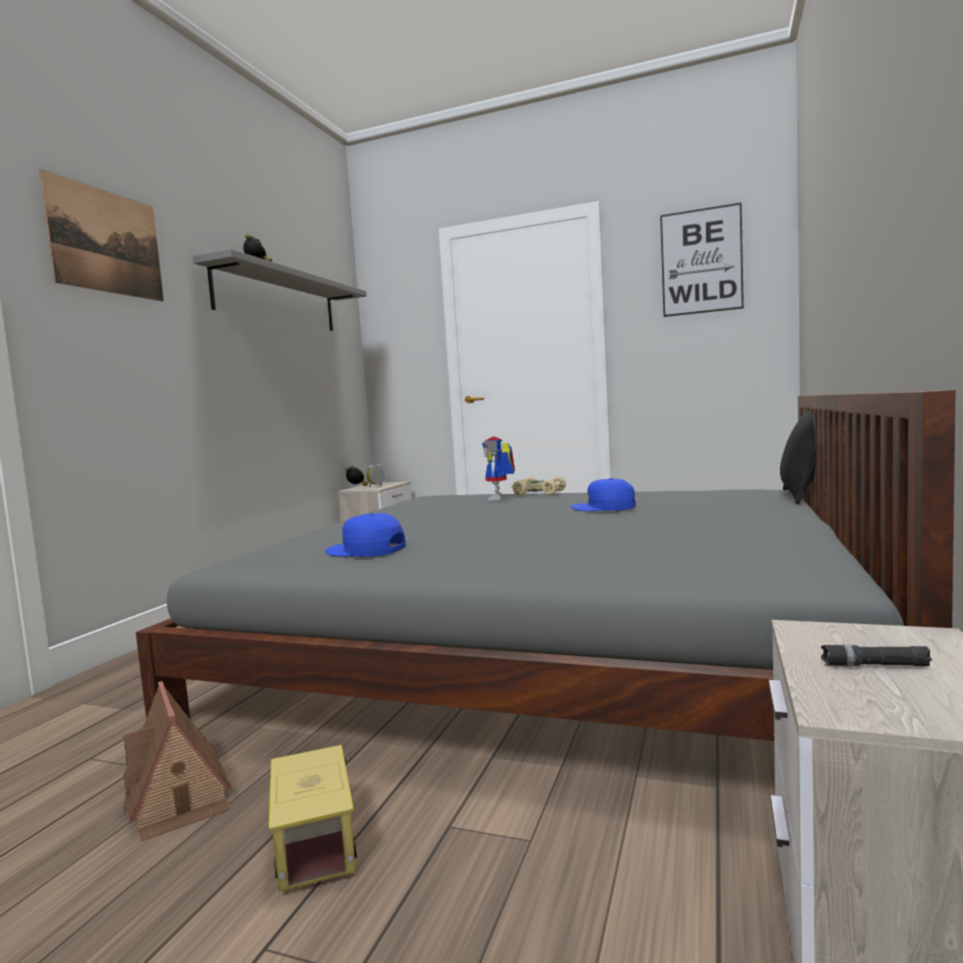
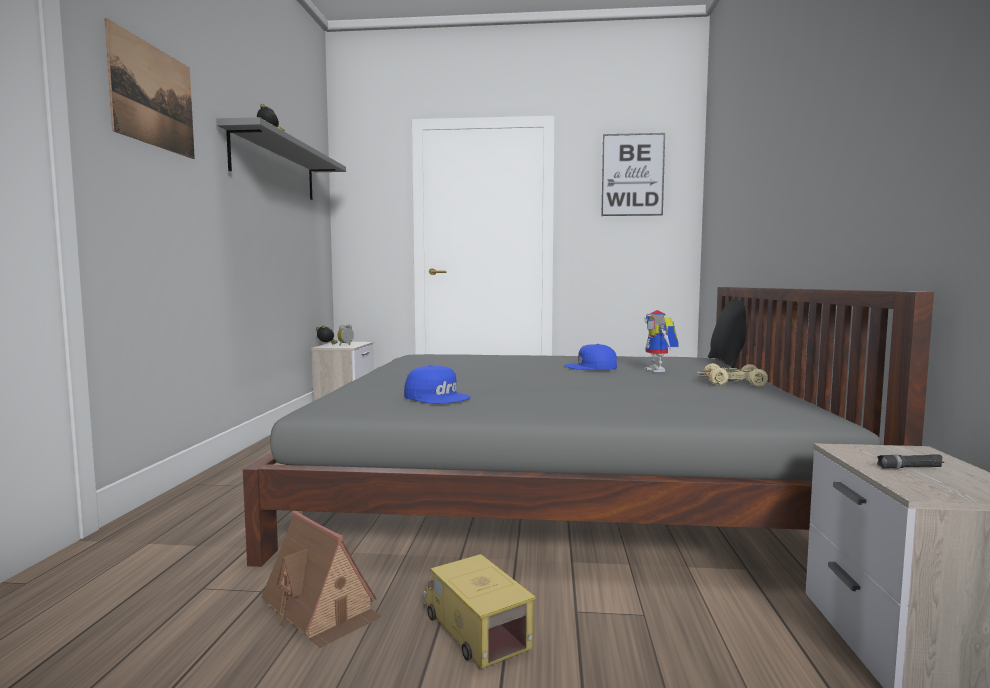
camera: 15 degrees left, 0 degrees up
(365, 550) = (437, 397): blue cap -> blue cap turned 150 degrees counterclockwise
(500, 499) = (491, 358): toy robot -> toy robot (659, 370)
(538, 493) = (516, 354): beige toy car -> beige toy car (733, 383)

